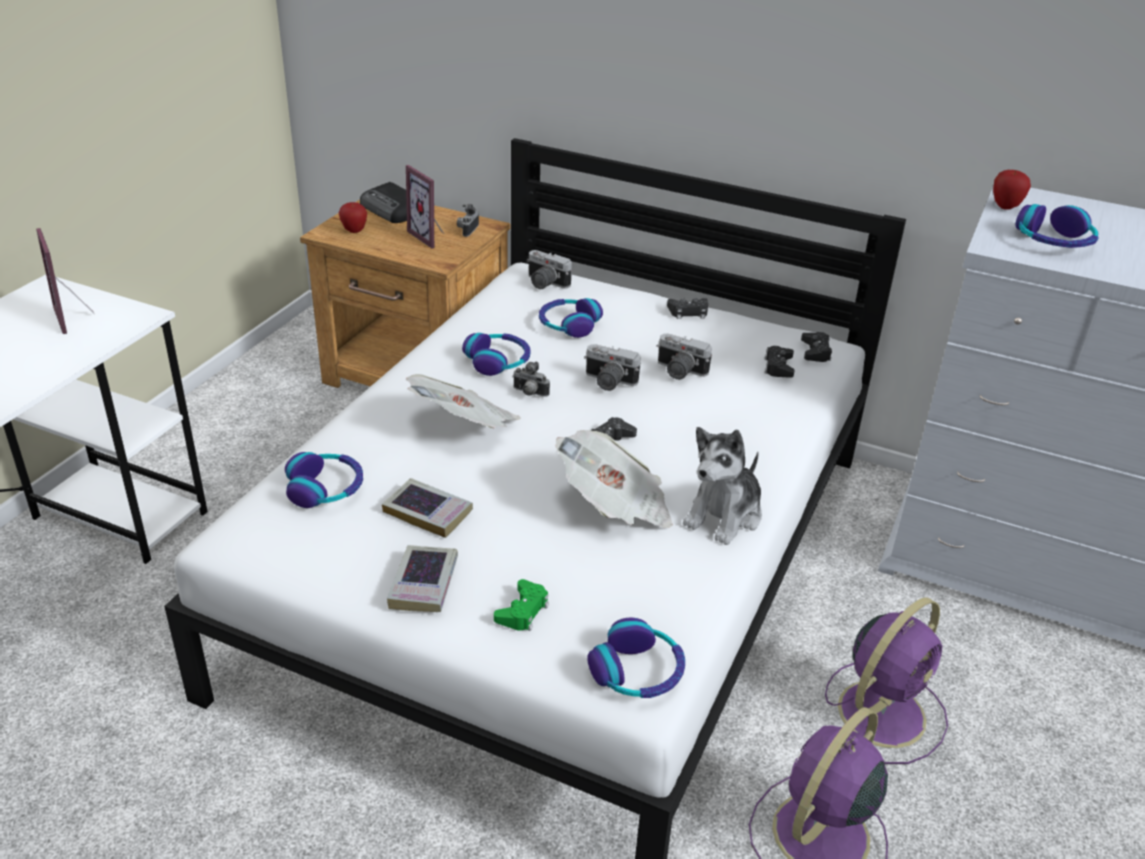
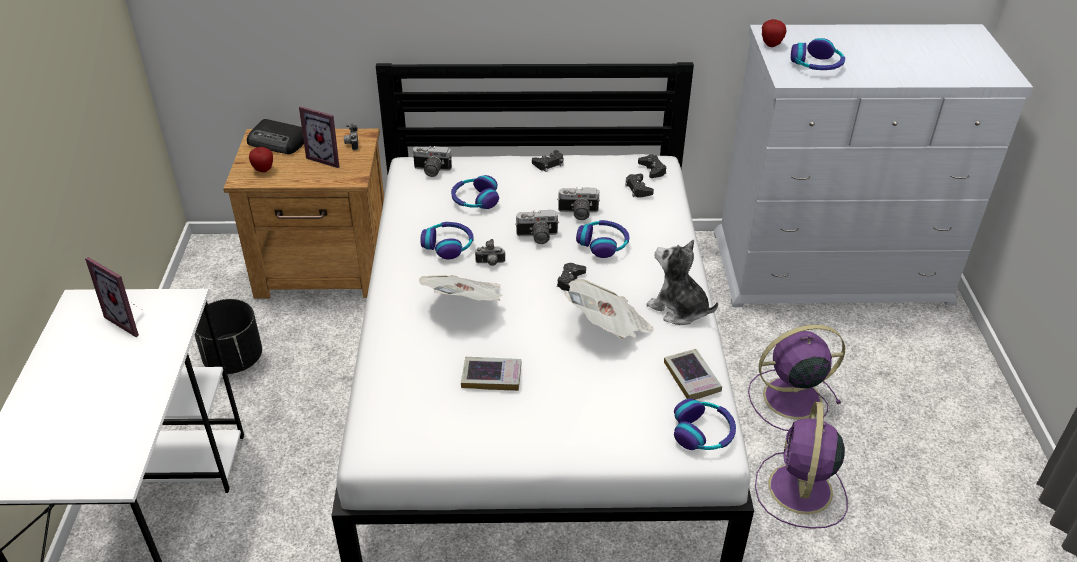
camera: 25 degrees left, 5 degrees up
(256, 436) = (234, 360): none -> black planter
(325, 488) = (407, 386): headphones -> headphones (603, 244)
(424, 584) = (531, 428): book -> book (692, 378)
(523, 611) = (606, 421): green game controller -> none
(724, 515) = (678, 309): plush toy -> plush toy turned 120 degrees clockwise
(884, 711) = (789, 398): purple fan -> purple fan turned 120 degrees counterclockwise

